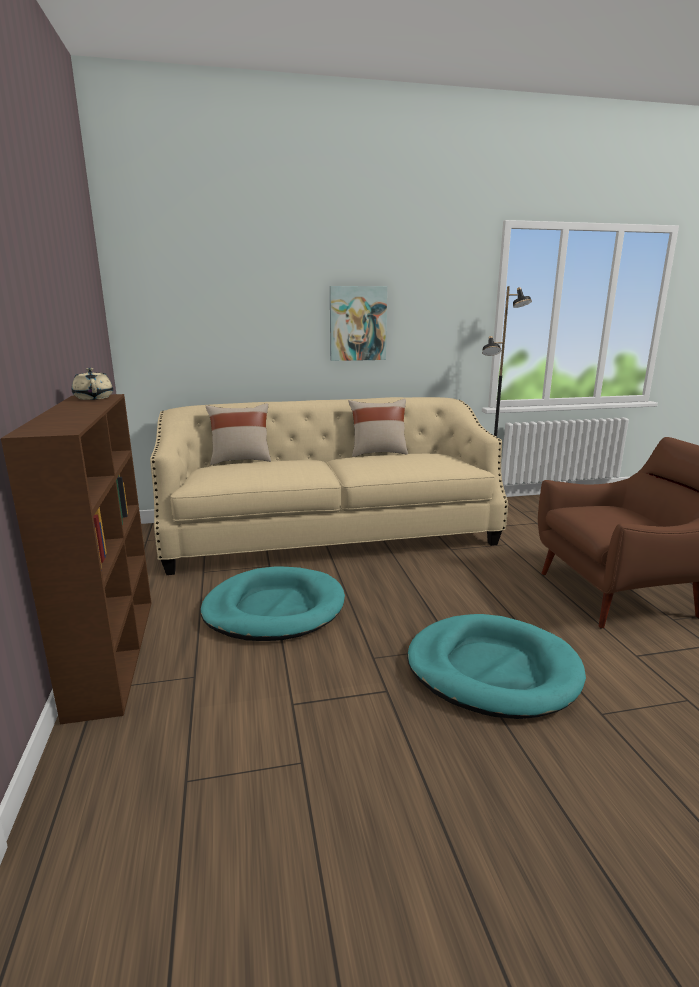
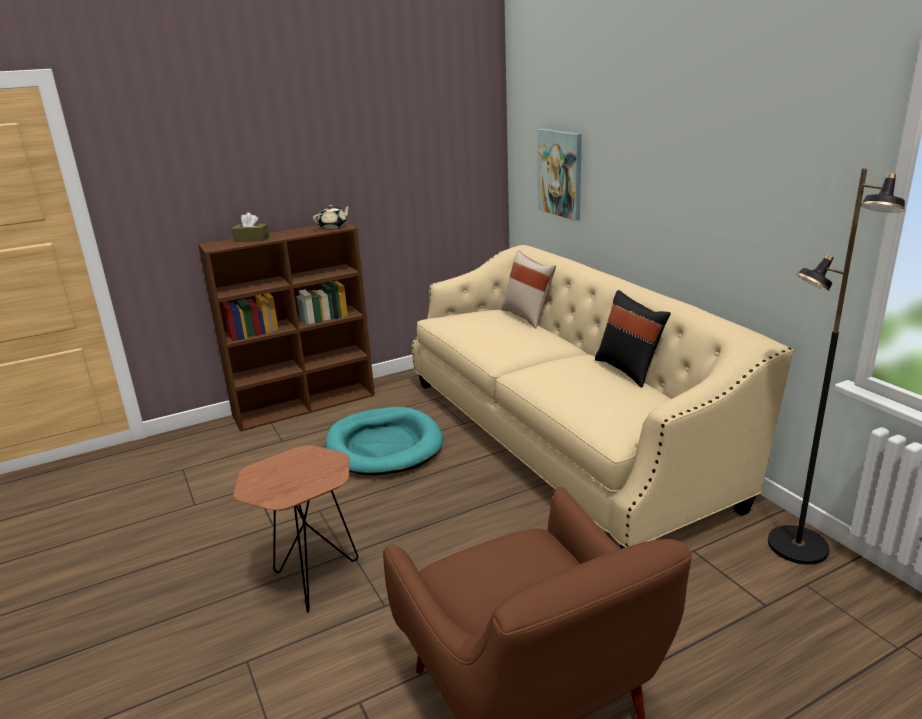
camera: 75 degrees right, 5 degrees up
(60, 419) = (251, 239): none -> brown tissue box
(357, 323) = (681, 190): picture -> picture (560, 173)
(378, 453) = (629, 370): beige pillow -> black pillow
(492, 670) = (310, 582): turquoise dog bed -> brown side table

